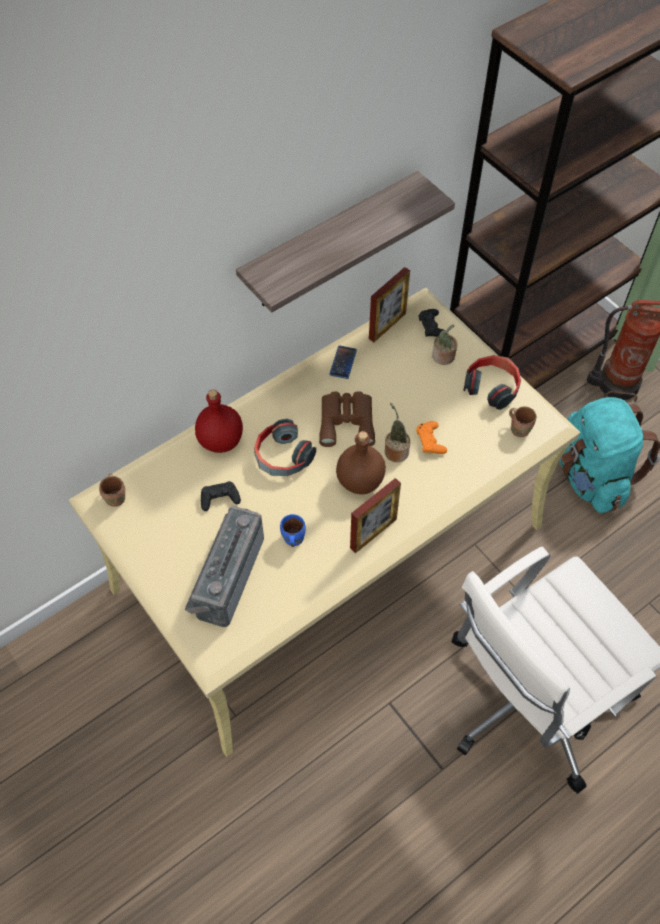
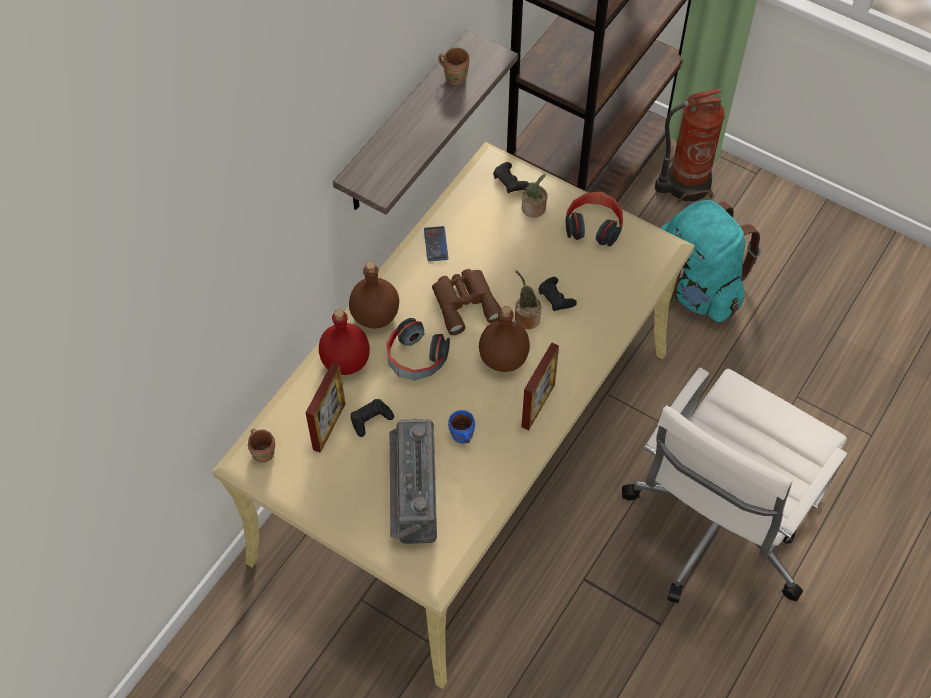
camera: 20 degrees left, 0 degrees up
(264, 408) = (376, 315): none -> brown bottle
(387, 326) = (465, 193): picture frame -> picture frame (329, 426)
(430, 441) = (556, 297): orange game controller -> black game controller
(519, 428) = (637, 259): brown mug -> brown mug (455, 76)

